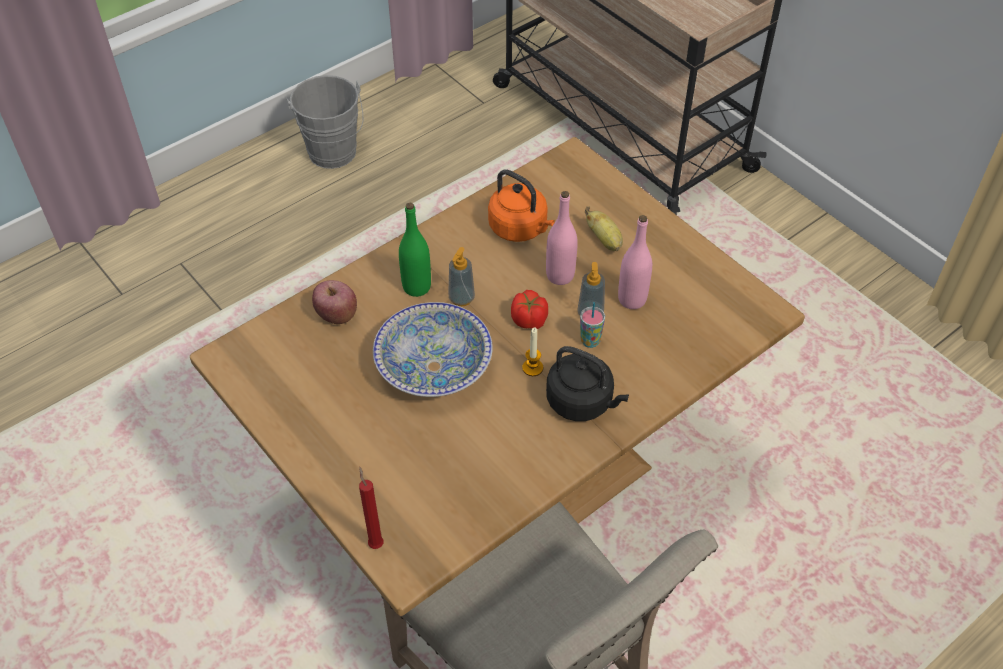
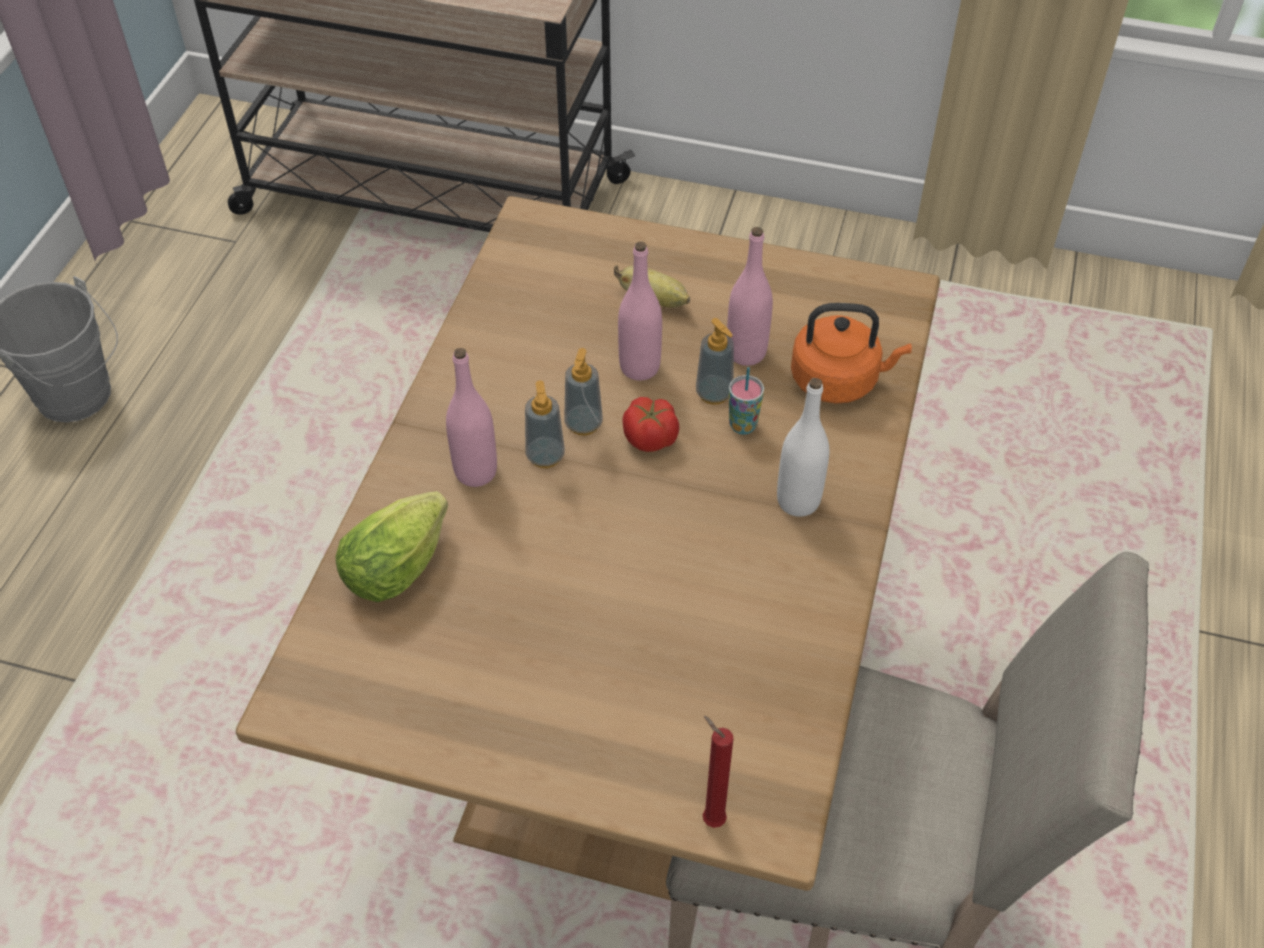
camera: 35 degrees left, 0 degrees up
(337, 315) = (402, 563): apple -> lettuce
(416, 287) = (476, 472): green bottle -> pink bottle
(434, 367) = (587, 558): bowl -> none
(498, 291) = (583, 424): none -> soap dispenser
(520, 228) = (542, 335): orange kettle -> orange kettle (839, 380)
(532, 368) = (705, 493): candle -> none
(582, 402) = (798, 501): black kettle -> white bottle

